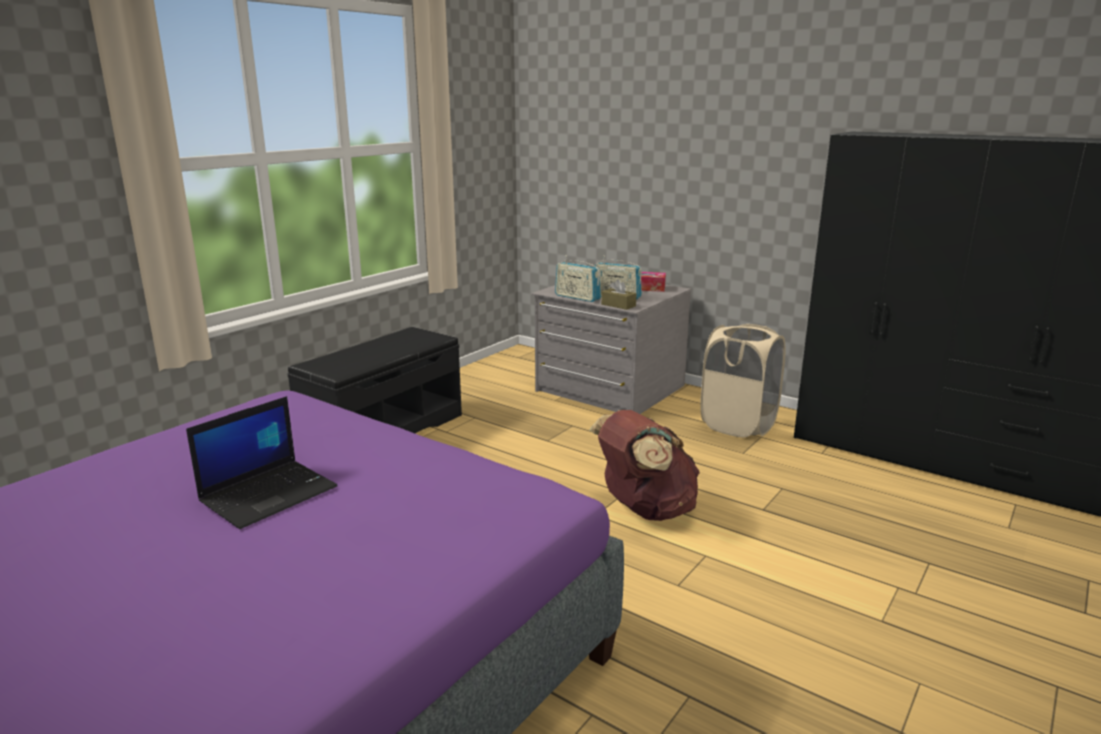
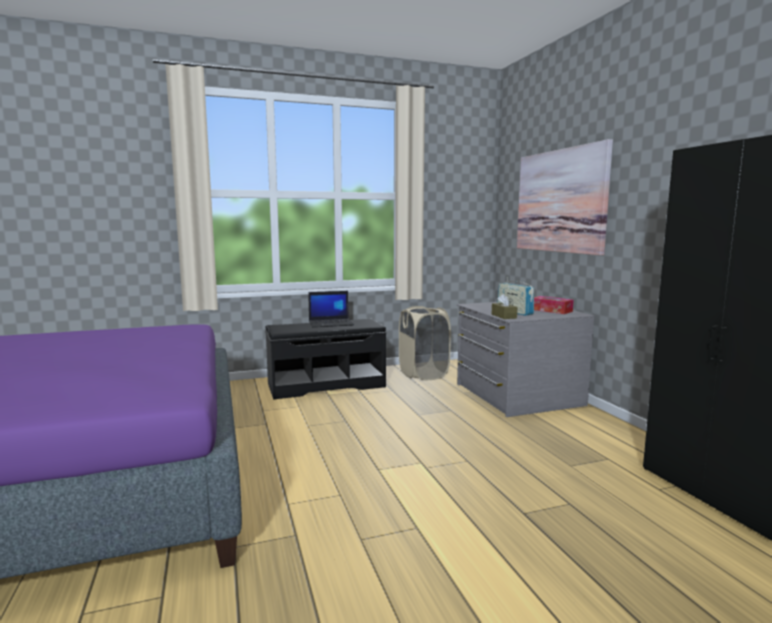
camera: 35 degrees right, 10 degrees down
(269, 493) = (71, 357): laptop -> laptop (331, 323)
(577, 297) = (483, 309): radio -> none
(631, 154) = (560, 201): none -> picture
(644, 510) = (418, 478): brown backpack -> none
(738, 425) = (598, 444): beige laundry basket -> beige laundry basket (423, 374)

